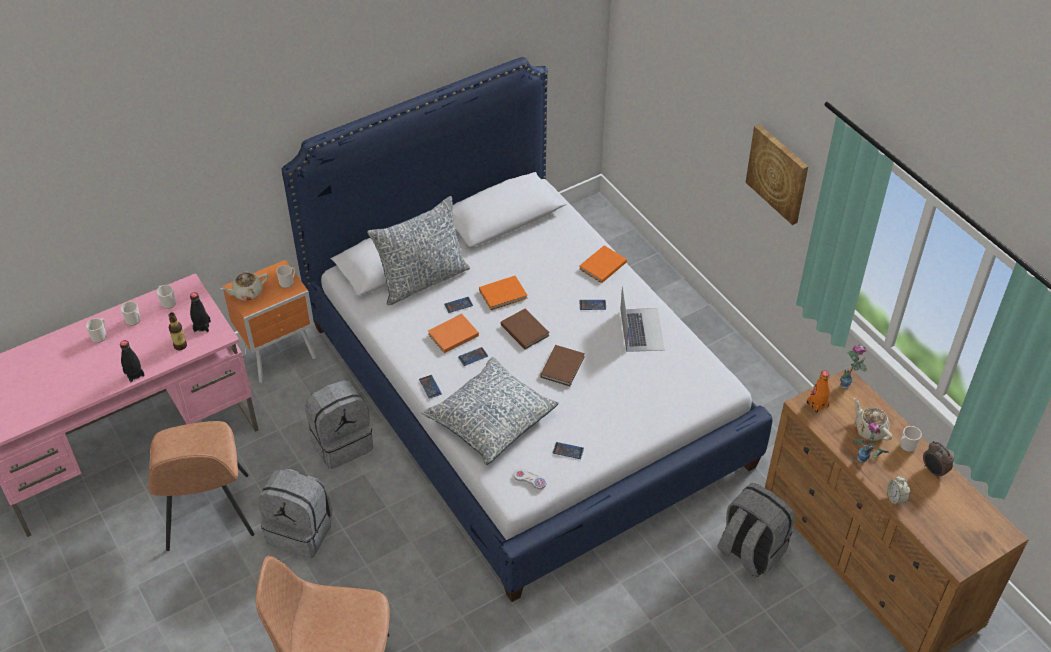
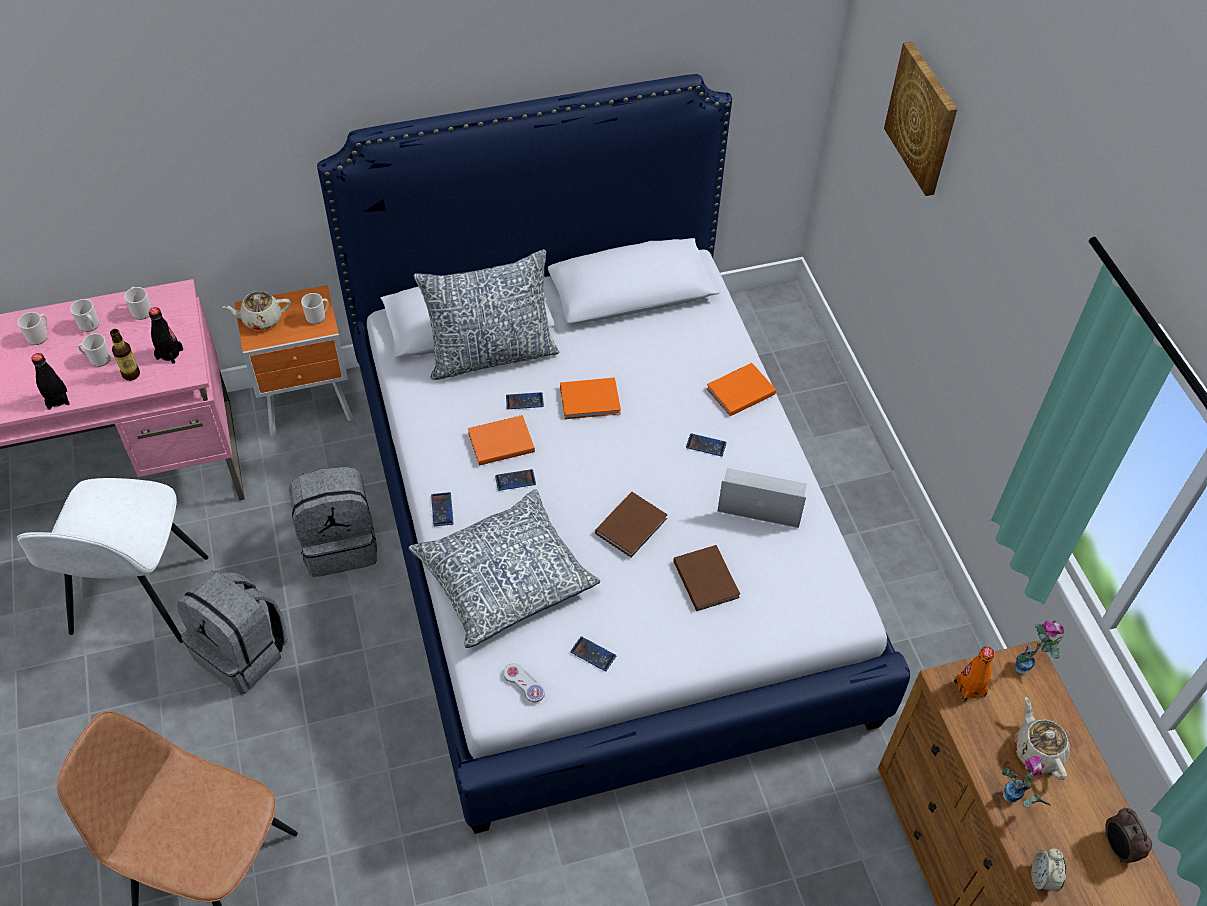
camera: 15 degrees right, 5 degrees up
(208, 515) = (138, 598): brown chair -> white chair
(524, 329) = (600, 458): brown book -> brown book (706, 578)
(641, 329) = (761, 498): laptop -> laptop turned 90 degrees counterclockwise
(750, 551) = (830, 853): grey backpack -> none
(778, 173) = (1010, 324): picture -> picture (923, 118)
(906, 446) = (1086, 794): mug -> mug (98, 359)

